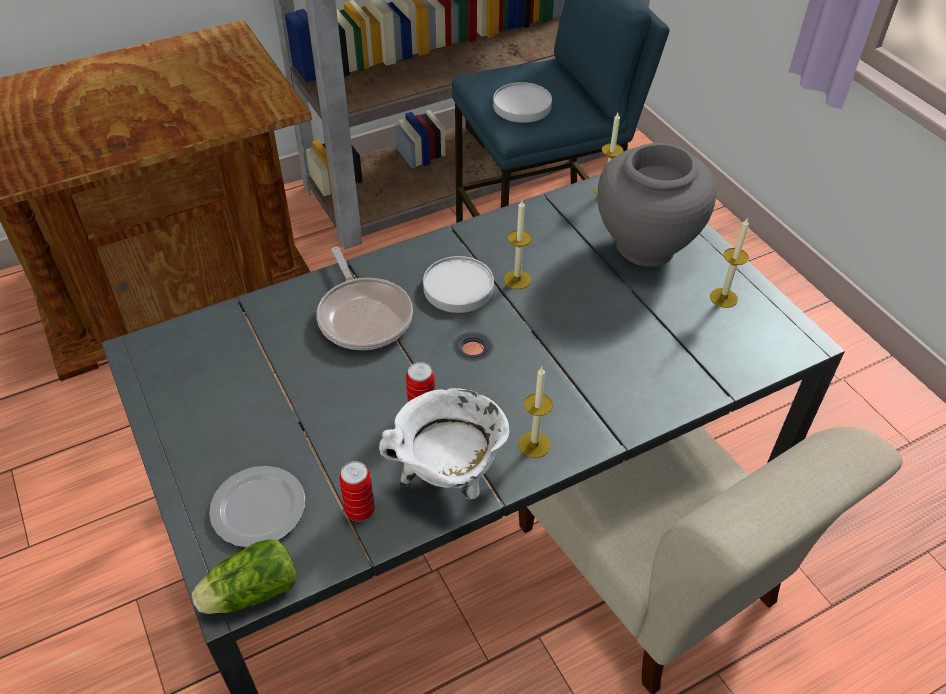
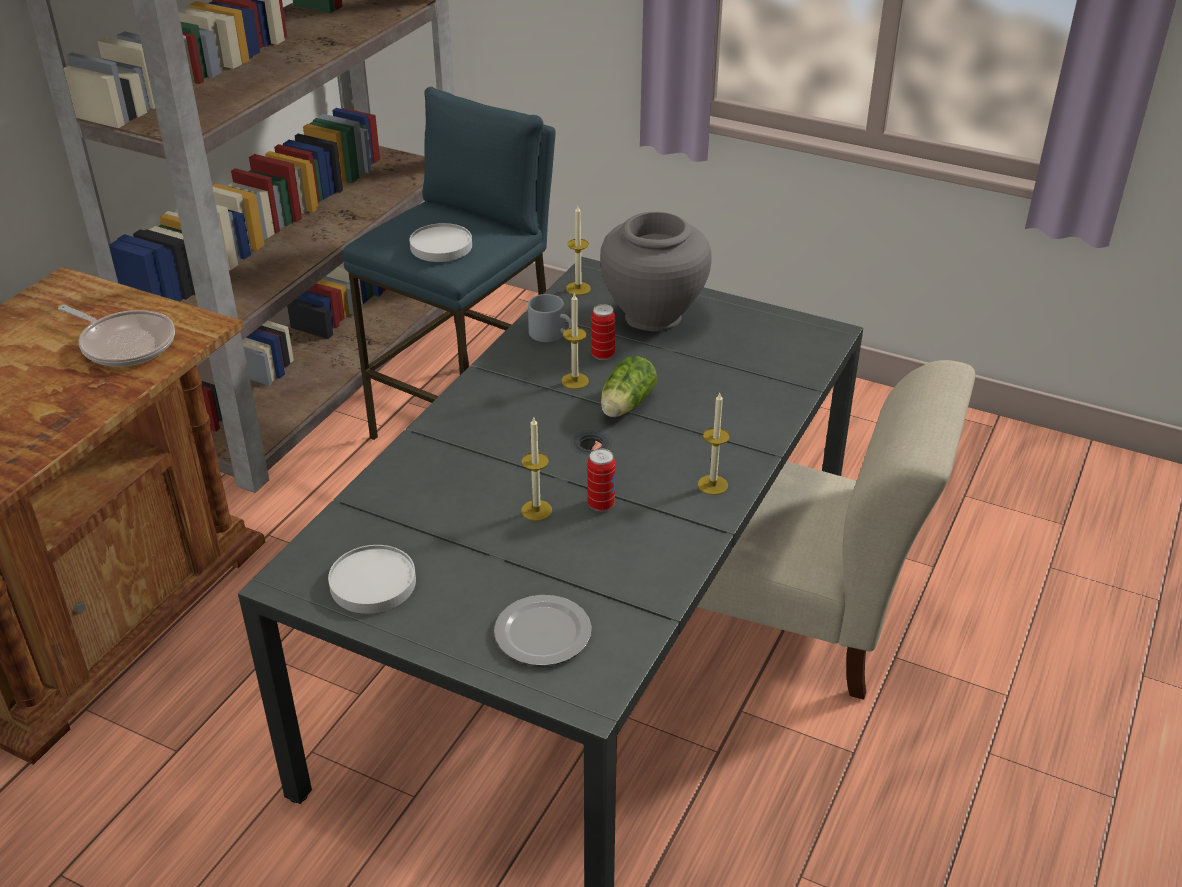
camera: 35 degrees left, 10 degrees down
(248, 593) = (602, 690): lettuce -> lettuce (625, 406)
(360, 510) = (628, 592): can -> can (603, 355)
(364, 315) = (472, 461): frying pan -> frying pan (125, 344)
(449, 476) = (672, 536): white cooking pot -> none
(458, 287) = (531, 406): white plate -> white plate (372, 582)
(542, 226) = (552, 334): none -> grey mug
(723, 298) = (747, 327): candle -> candle (536, 510)

